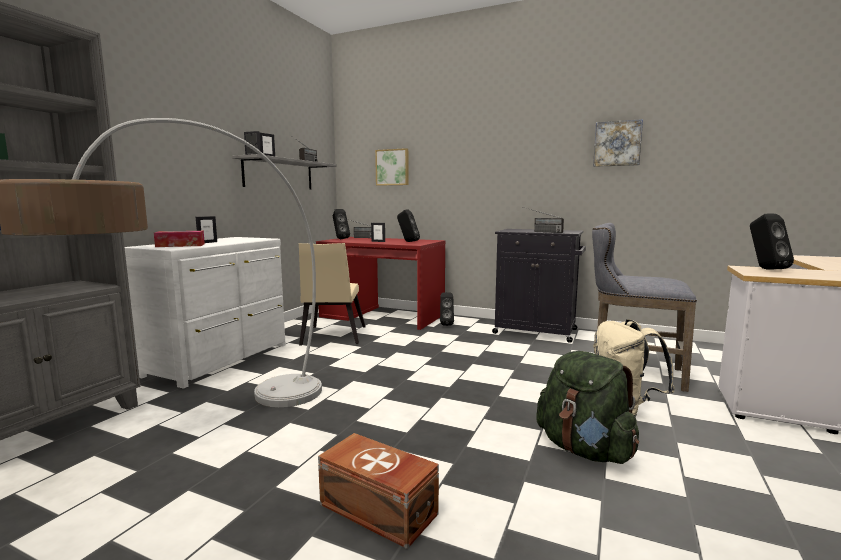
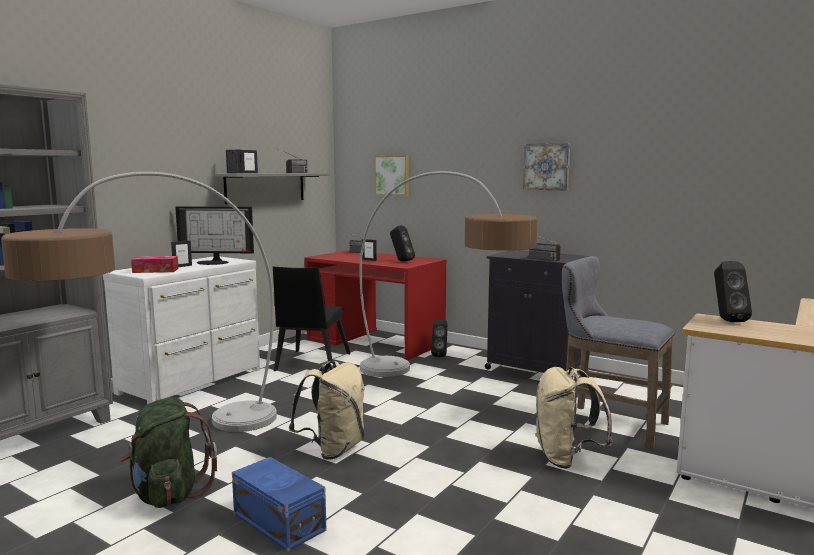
camera: 10 degrees right, 0 degrees up
(238, 240) = (214, 262): none -> monitor
(332, 337) = (310, 363): beige chair -> black chair
(340, 239) = (332, 254): black speaker -> none
(378, 510) = (278, 523): brown storage box -> blue storage box
(396, 418) = (333, 449): none -> beige backpack
(466, 344) = (447, 379): none -> floor lamp
(584, 449) = (493, 493): green backpack -> green backpack (168, 494)
(617, 144) = (631, 158): picture -> picture (547, 166)

